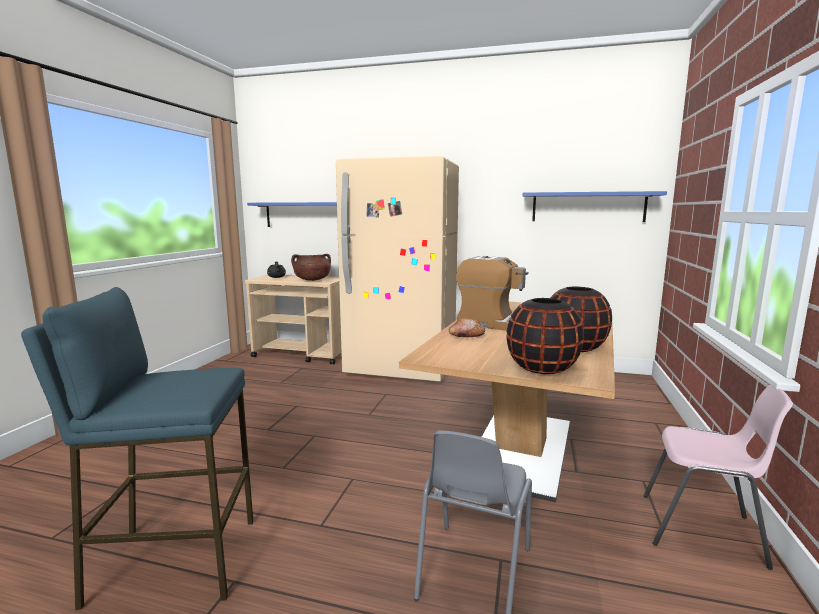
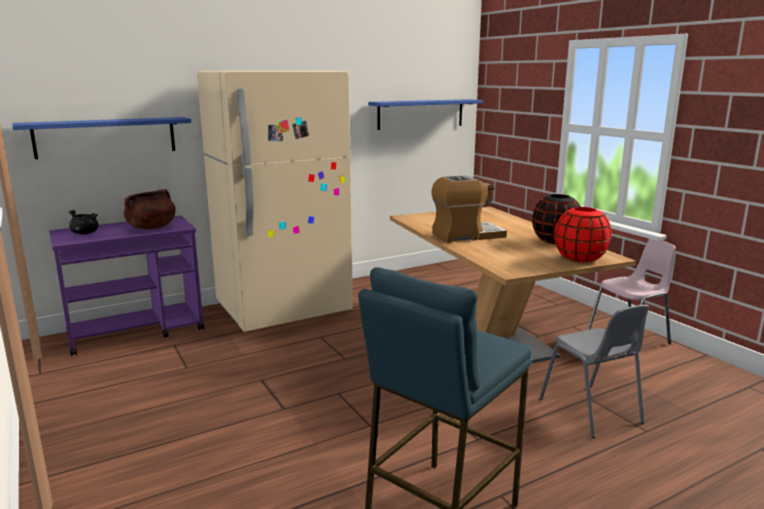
camera: 45 degrees left, 5 degrees up
(303, 354) = (137, 331): beige cart -> purple cart
(466, 335) = (479, 249): bread -> none
(542, 368) = (580, 258): black vase -> red vase

